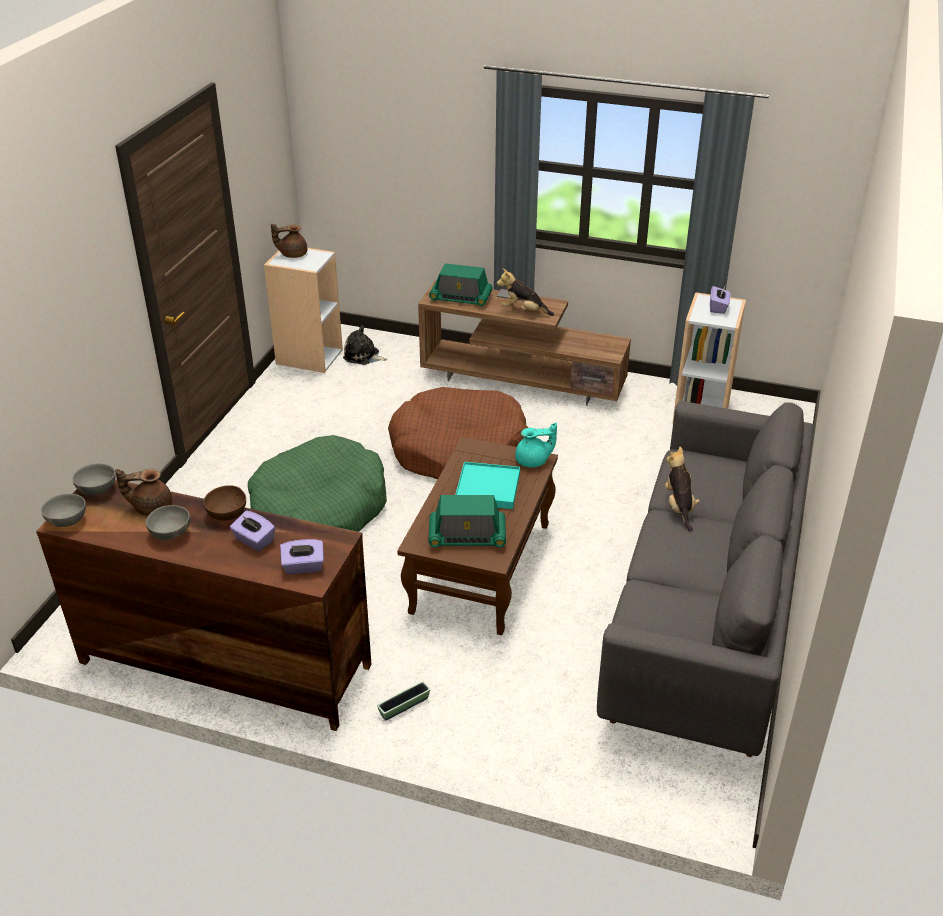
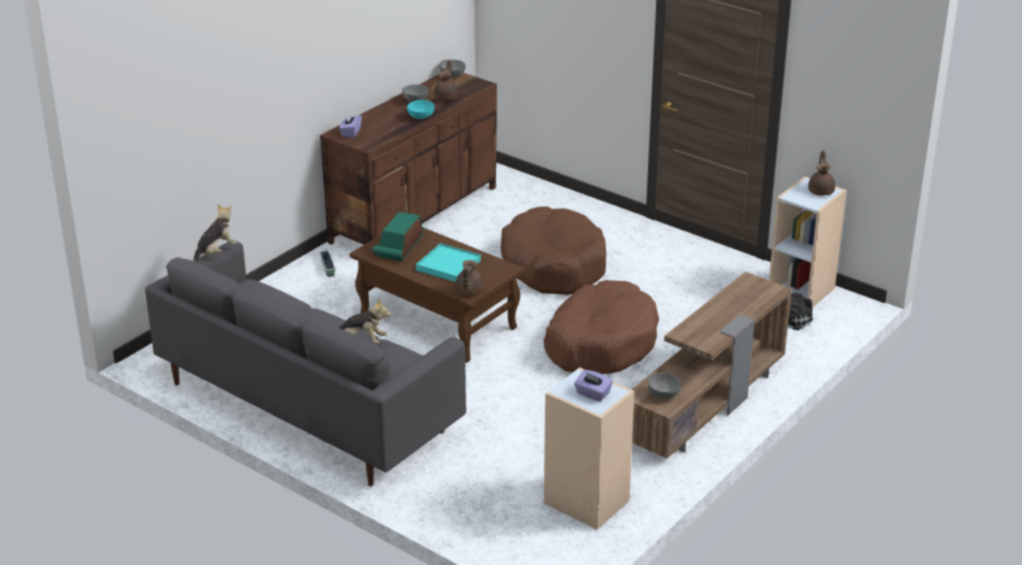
camera: 110 degrees right, 5 degrees down
(96, 490) = (477, 84): grey bowl -> grey bowl (663, 394)
(228, 514) = (421, 117): brown bowl -> turquoise bowl
(254, 541) = (388, 122): purple tissue box -> none
(318, 510) = (553, 265): green dog bed -> brown dog bed
(461, 298) = (746, 295): radio -> none
(523, 311) = (701, 324): plush toy -> plush toy (216, 253)
(533, 461) = (468, 291): turquoise teapot -> brown teapot

